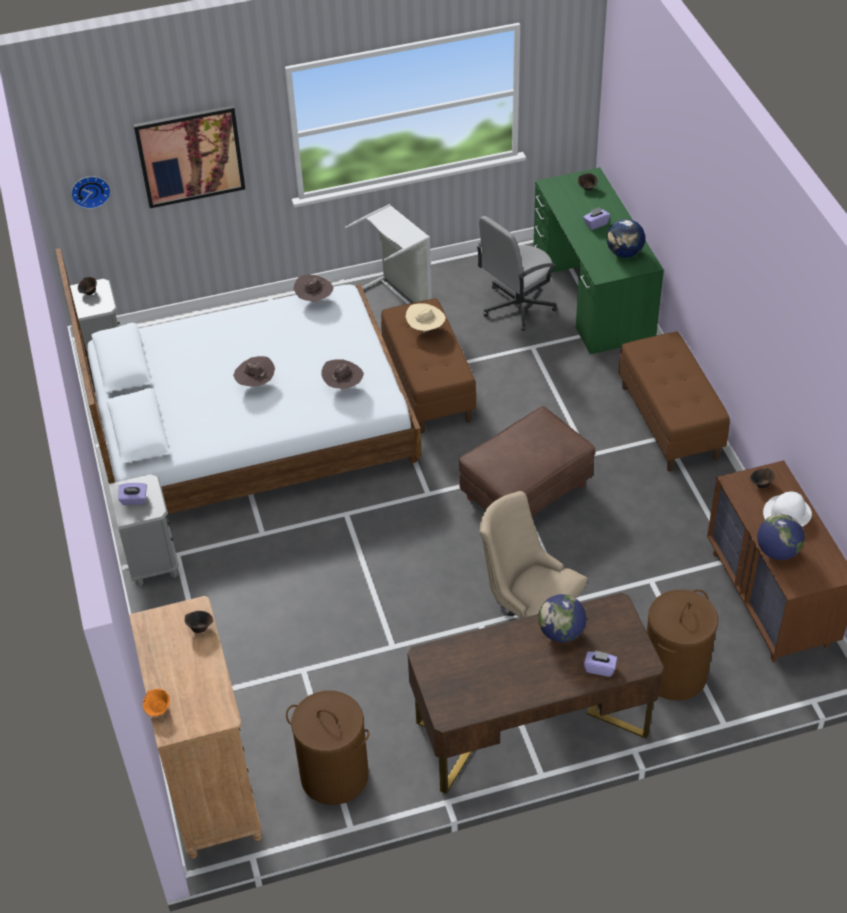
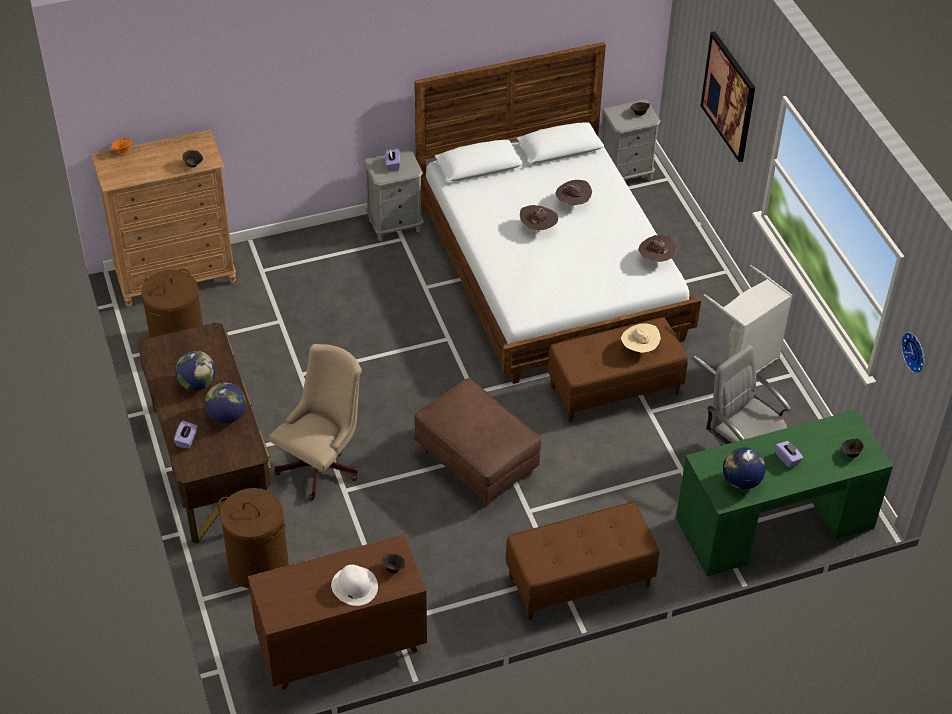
camera: 85 degrees right, 0 degrees up
(90, 190) = (687, 52): wall clock -> wall clock (915, 352)
(343, 386) = (537, 283): brown hat -> brown hat (573, 203)
(777, 551) = (306, 573): globe -> globe (197, 384)

